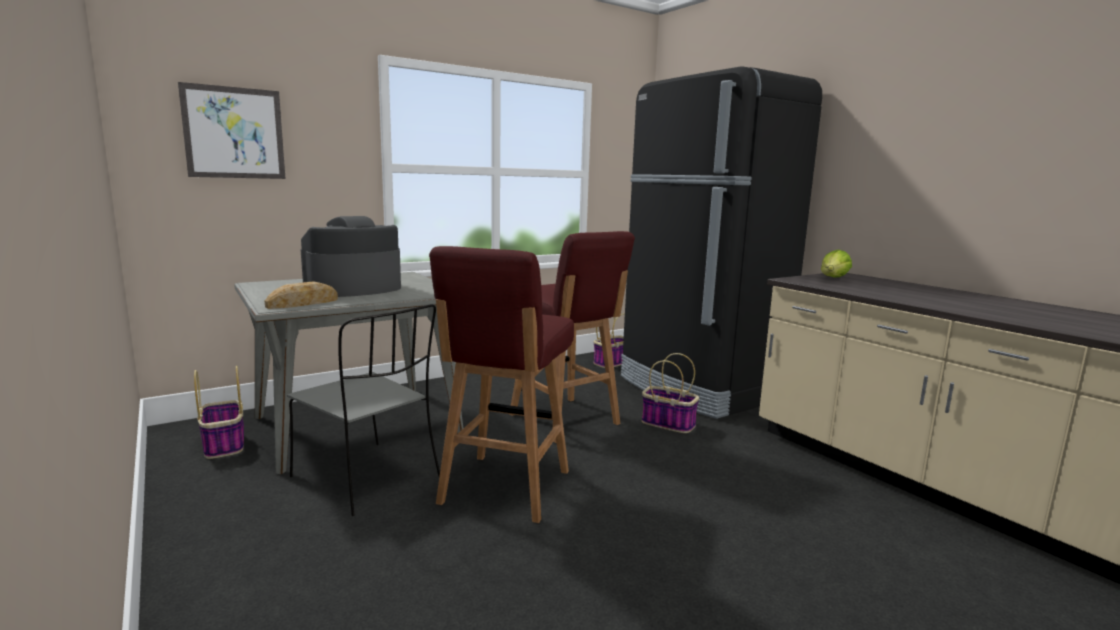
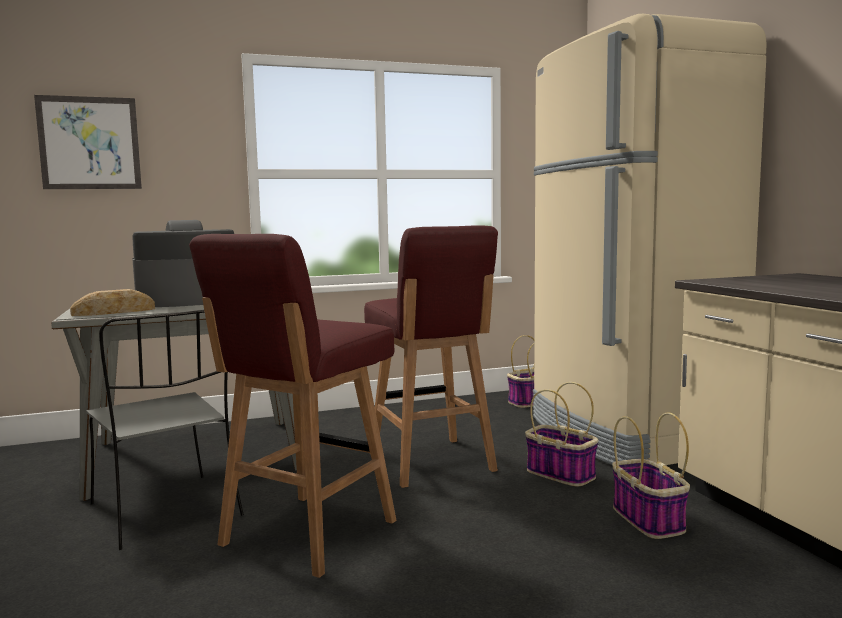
camera: 15 degrees right, 5 degrees down
(224, 445) = (53, 468): basket -> basket (649, 520)
(698, 389) = (627, 435): black fridge -> beige fridge
(833, 278) = (774, 279): lettuce -> none

